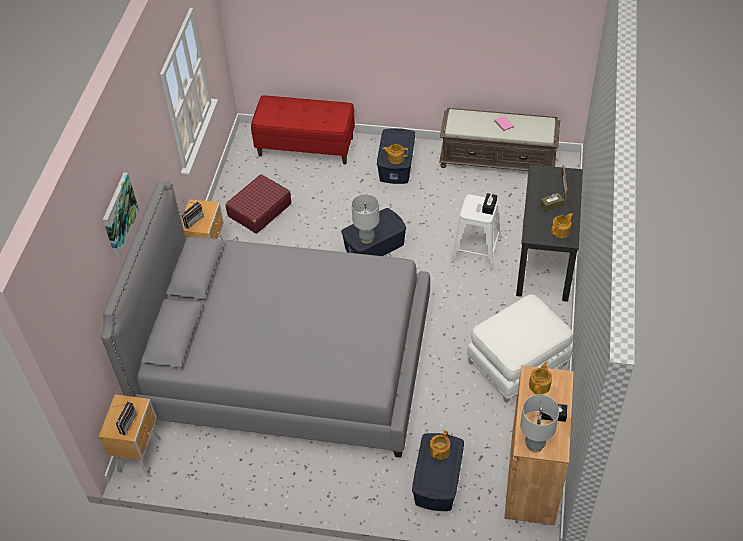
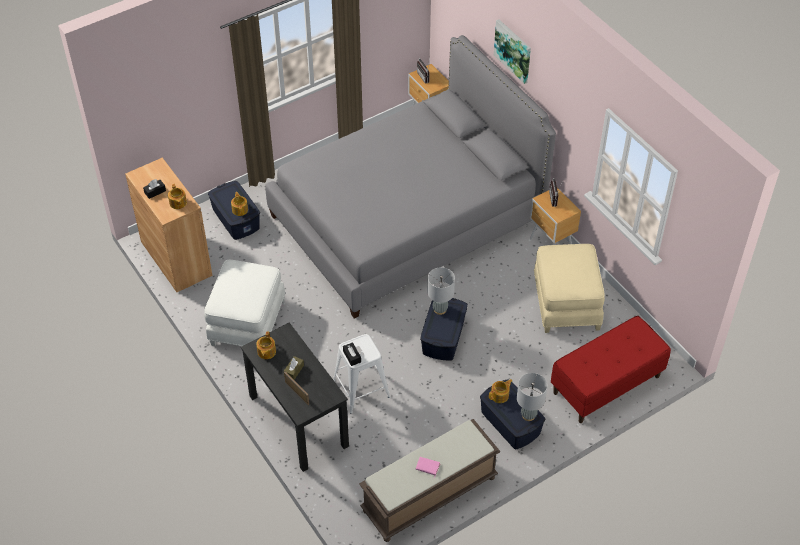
camera: 135 degrees right, 0 degrees up
(259, 210) = (565, 303): red suitcase -> beige ottoman
(534, 445) = (153, 169): grey table lamp -> grey table lamp (528, 415)

